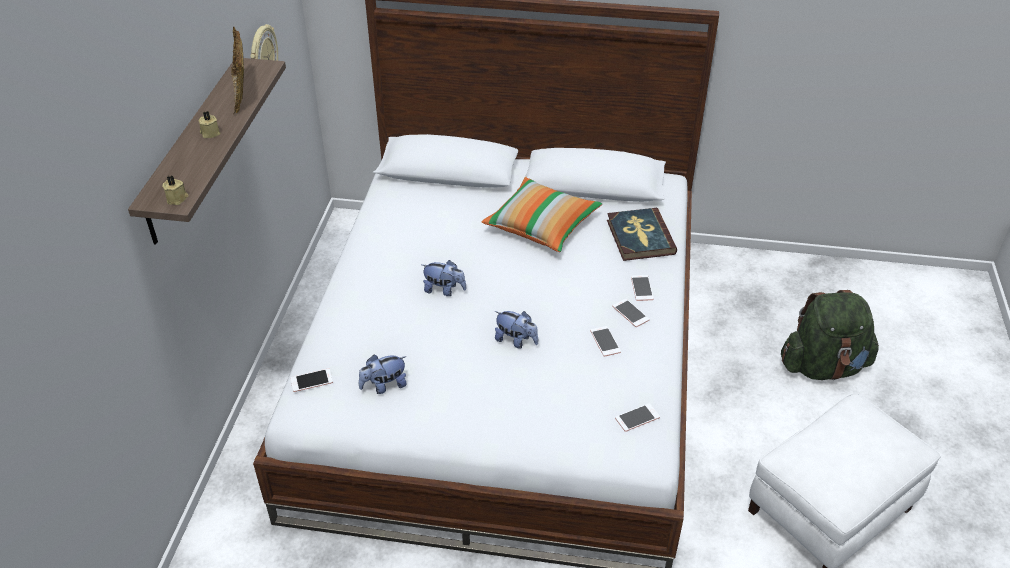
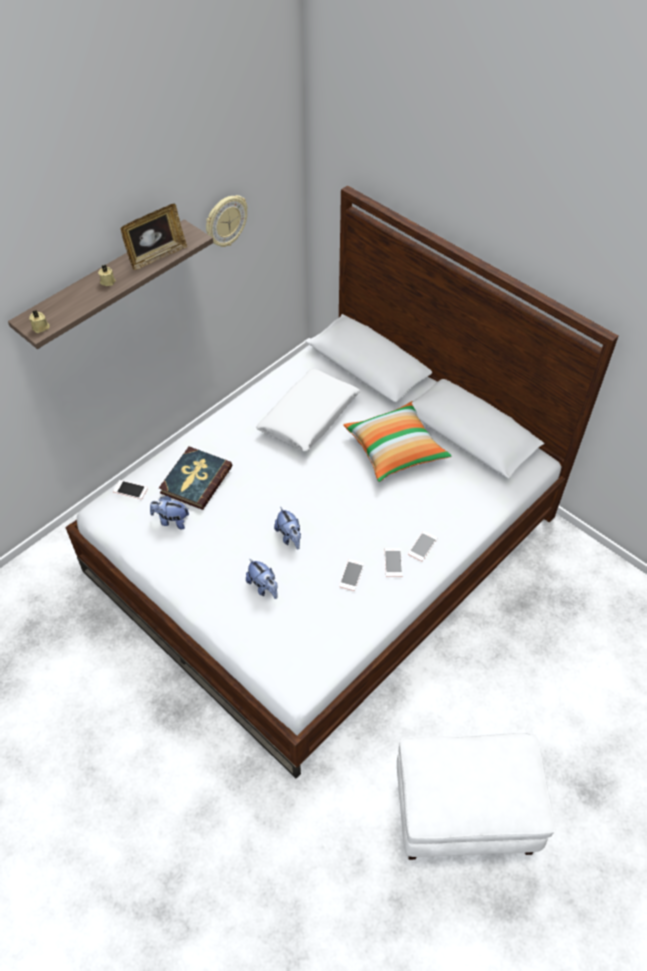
camera: 35 degrees right, 10 degrees up
(241, 94) = (157, 256): picture frame -> picture frame turned 150 degrees counterclockwise
(435, 235) = (309, 417): none -> white pillow
(444, 290) = (275, 467): plush toy -> plush toy (263, 587)
(637, 418) = (317, 650): phone -> none
(640, 237) = (463, 501): book -> book (195, 480)
(823, 366) = (576, 692): green backpack -> none

